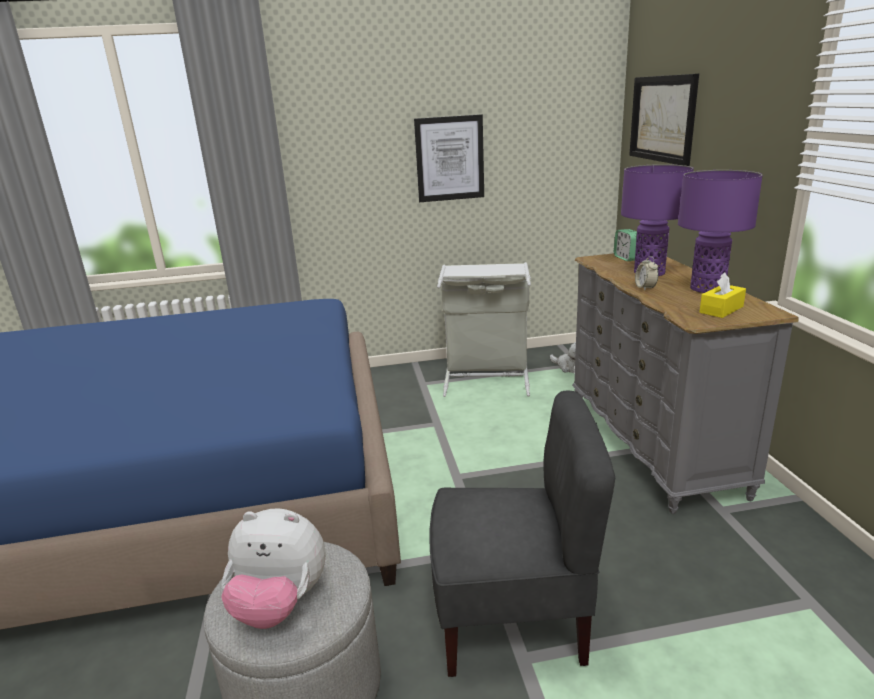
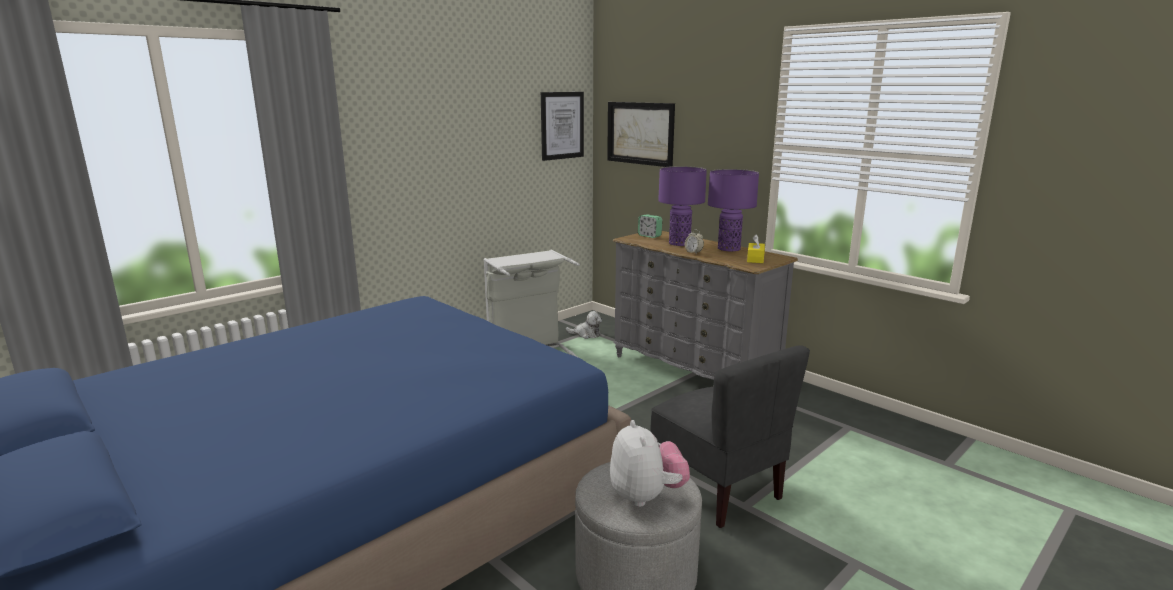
camera: 35 degrees left, 5 degrees down
(280, 604) = (646, 496): plush toy -> plush toy turned 75 degrees counterclockwise
(449, 158) = (477, 164): picture -> picture (562, 125)
(512, 619) = (717, 490): grey chair -> grey chair turned 90 degrees clockwise

